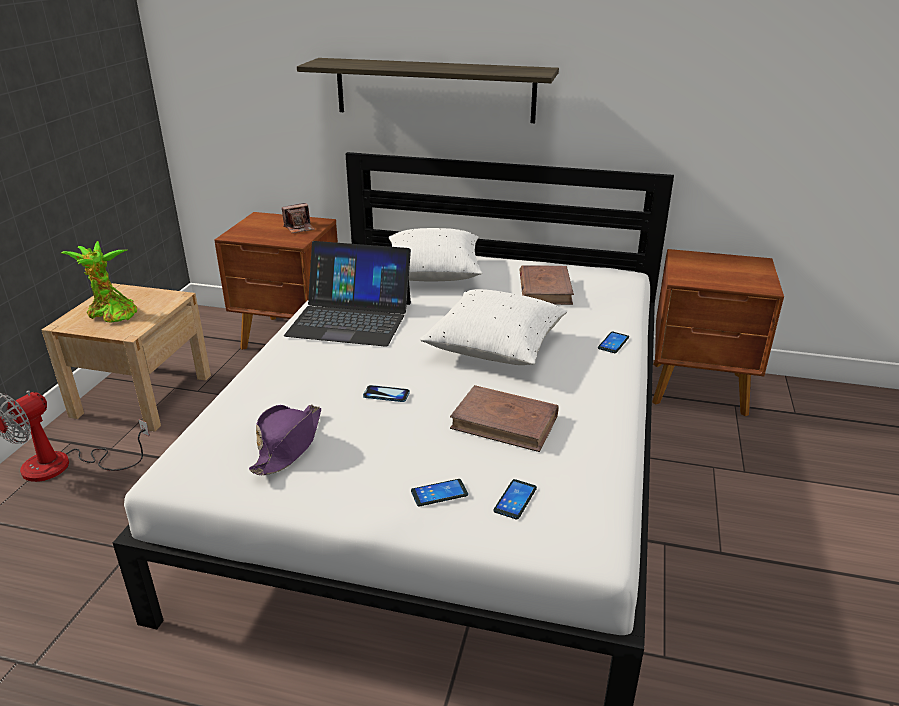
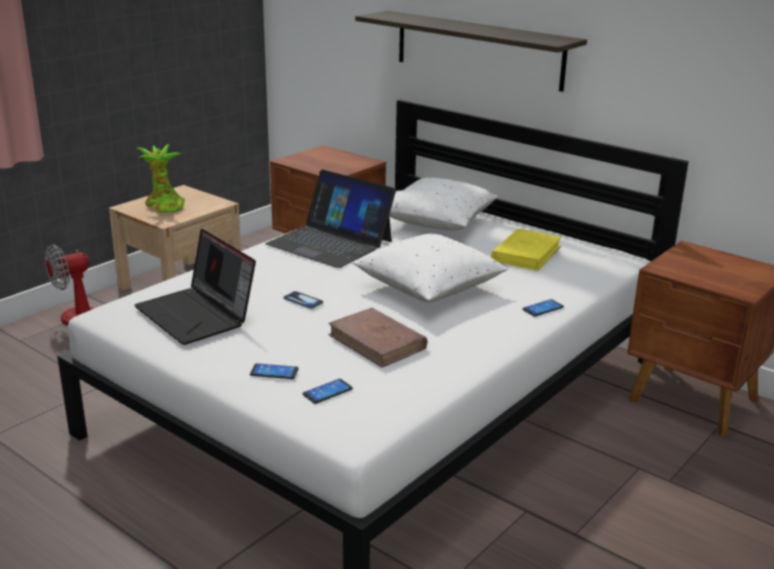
camera: 25 degrees right, 5 degrees down
(288, 445) = (198, 315): purple hat -> laptop
(299, 228) = (347, 163): camera -> none
(545, 289) = (526, 253): brown book -> yellow book

